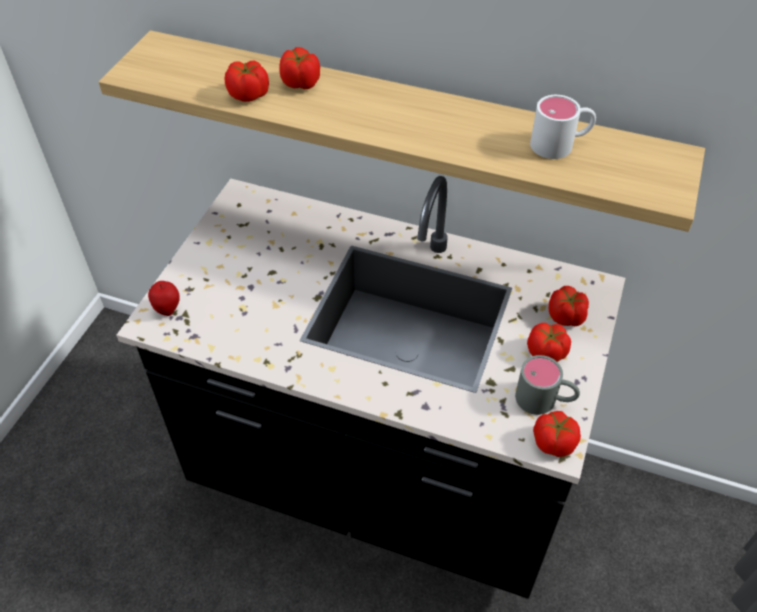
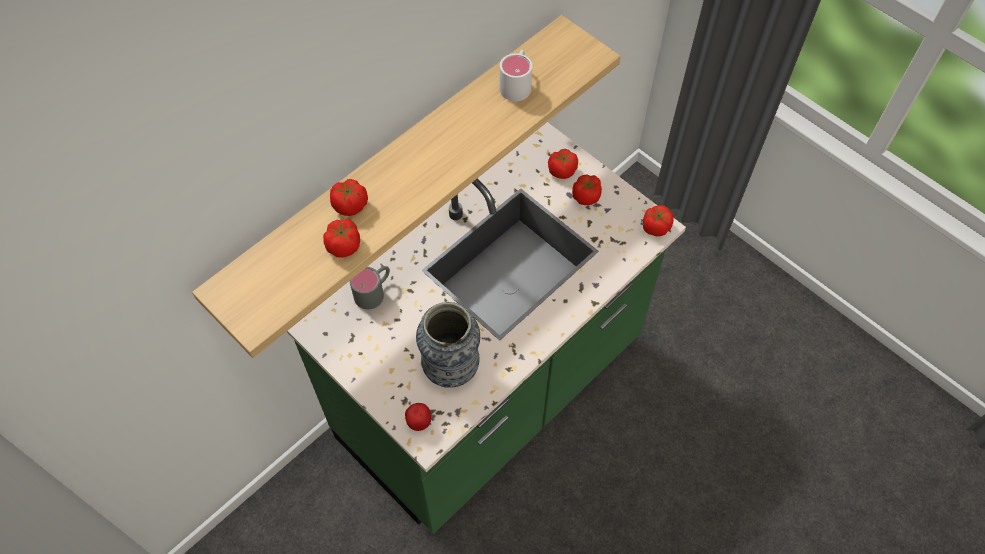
camera: 65 degrees left, 10 degrees up
(242, 312) = (451, 369): none -> vase
(378, 480) = (492, 393): black counter -> green counter
(545, 400) = (622, 216): grey mug -> grey mug (374, 291)

